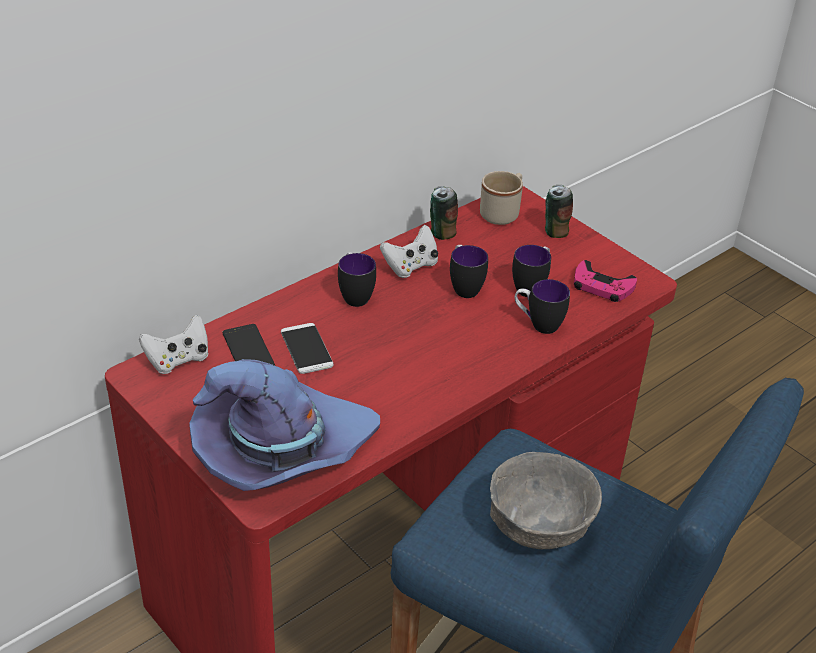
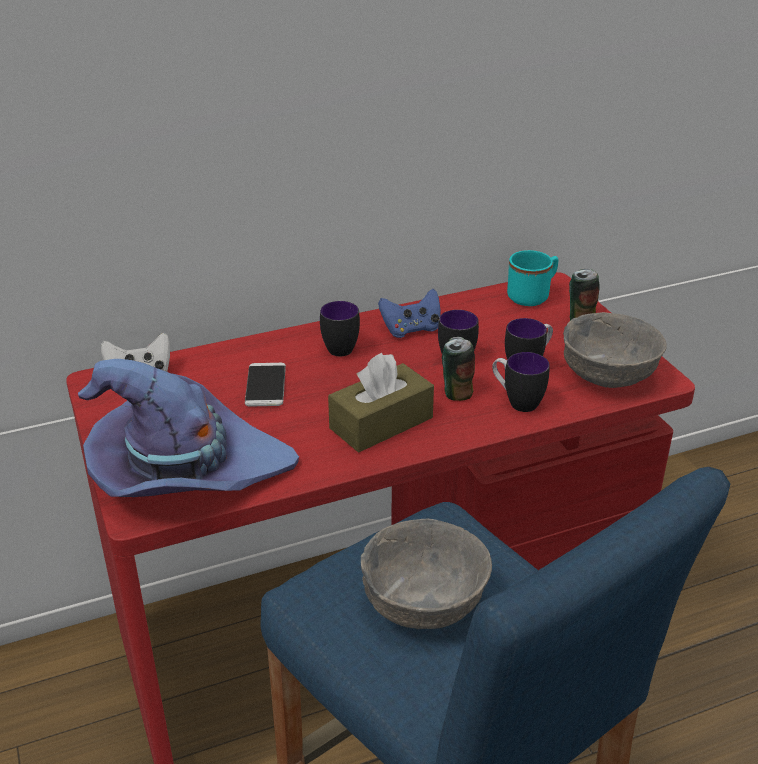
camera: 20 degrees right, 5 degrees down
(248, 350) = (209, 377): phone -> none
(410, 266) = (411, 329): white game controller -> blue game controller
(432, 368) = (381, 423): none -> brown tissue box
(441, 233) = (459, 305): can -> can (456, 393)
(502, 213) = (533, 295): beige mug -> turquoise mug
(602, 286) = (606, 377): pink game controller -> grey bowl

